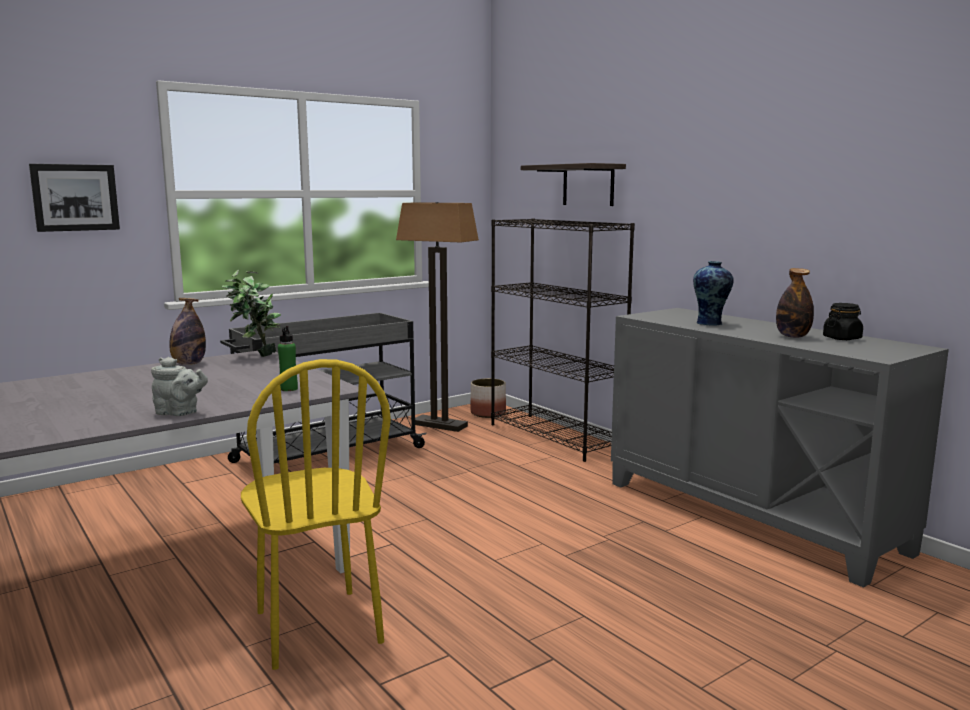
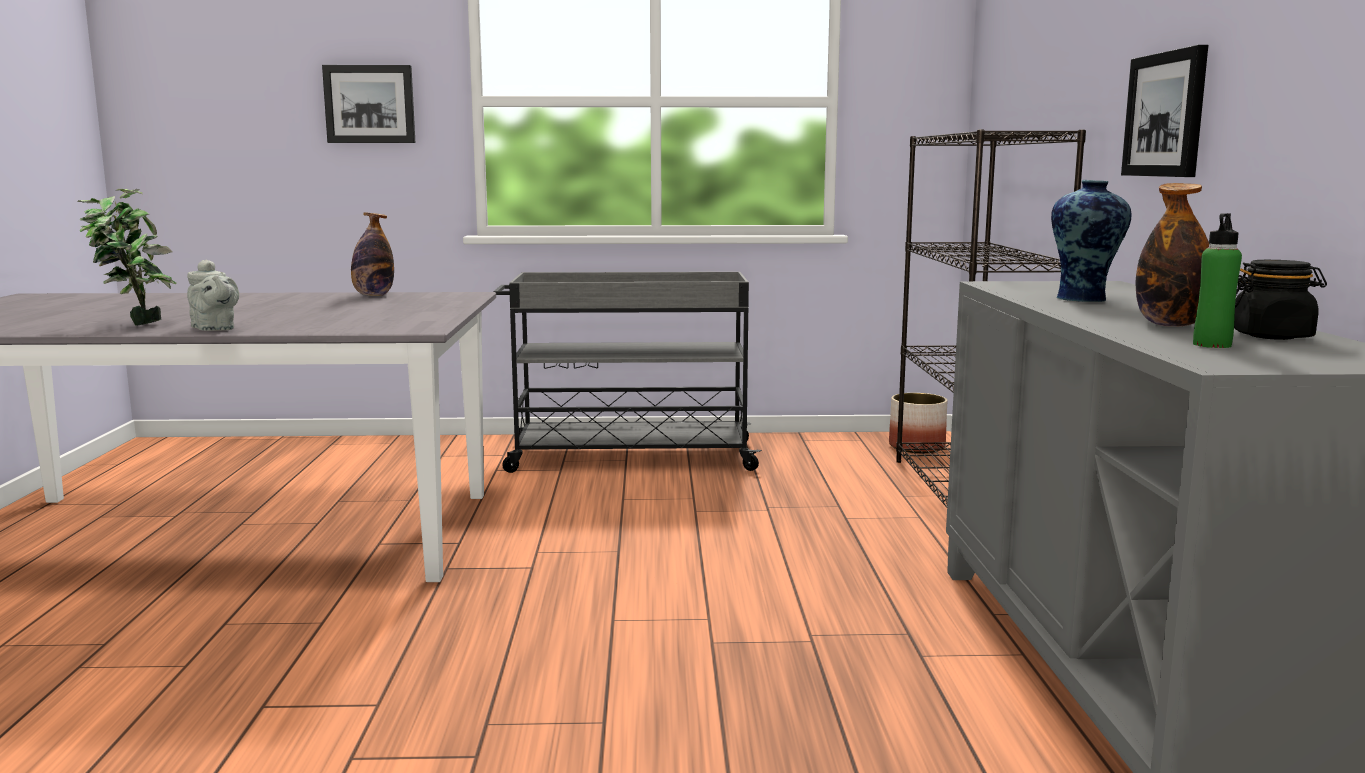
camera: 35 degrees right, 0 degrees up
(256, 356) = (456, 295): potted plant -> potted plant (134, 324)
(288, 389) = (375, 324): green bottle -> green bottle (1211, 345)
(317, 627) = (311, 628): yellow chair -> none
(439, 425) = (822, 449): floor lamp -> none
(588, 185) = (1051, 71): shelf -> none
(705, 221) = (1166, 115): none -> picture

